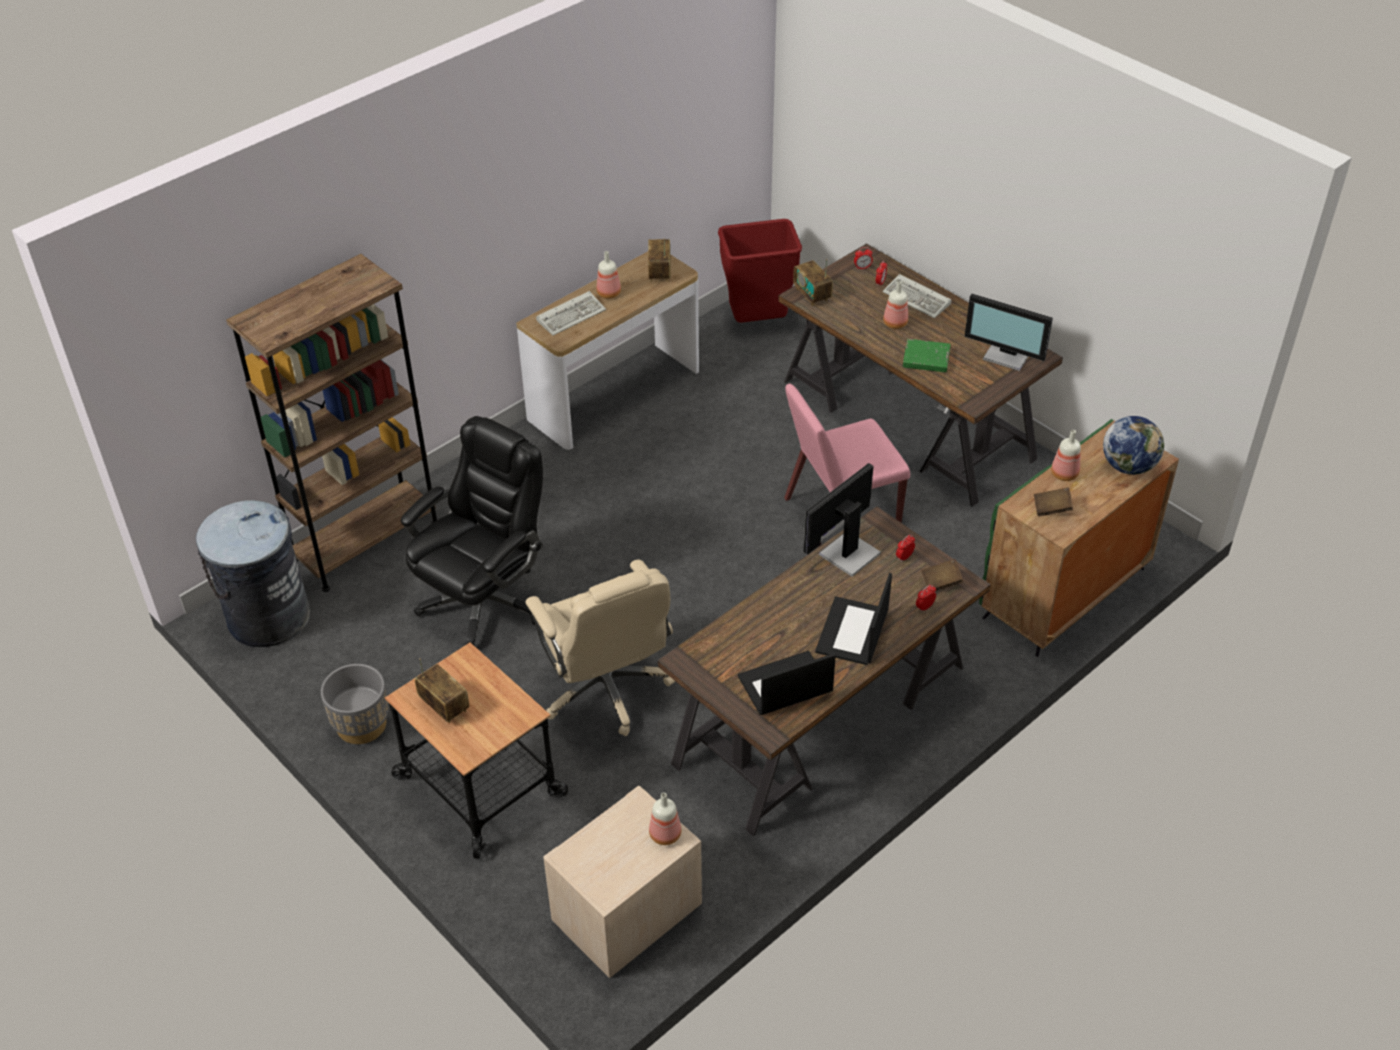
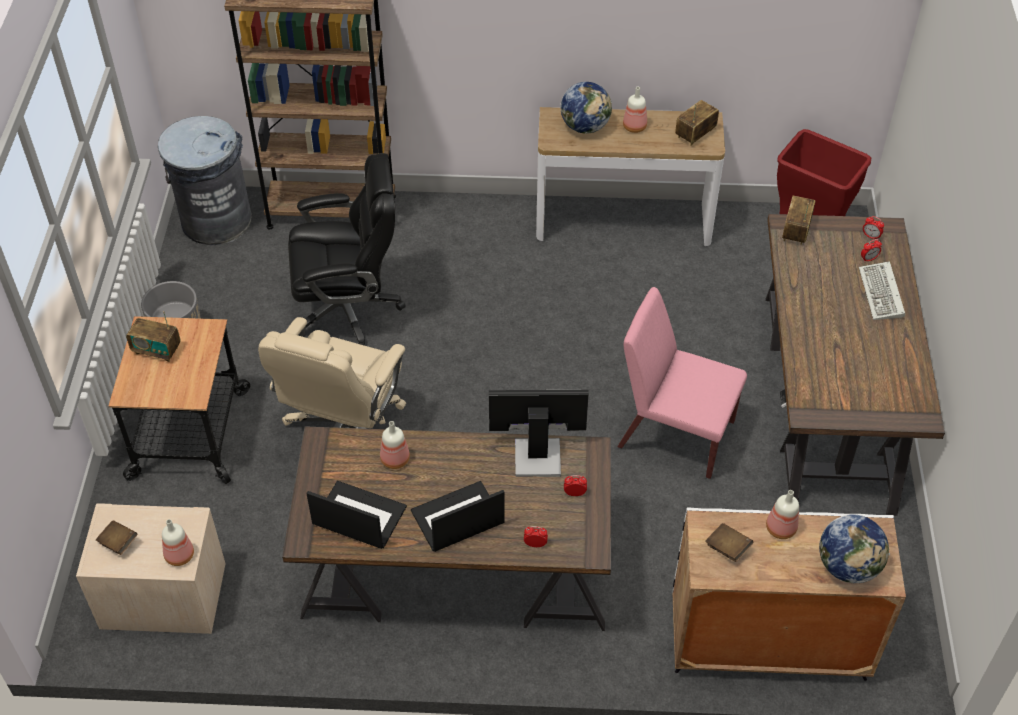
camera: 45 degrees right, 5 degrees up
(444, 706) = (157, 350): radio -> radio turned 105 degrees clockwise
(572, 315) = (585, 127): keyboard -> globe
(894, 323) = (832, 301): bottle -> bottle (394, 459)
(926, 359) = (818, 349): green book -> none
(941, 583) = (574, 536): brown book -> brown book (118, 543)
(1007, 356) = (894, 396): monitor -> none
(1064, 594) = (766, 642): green cabinet -> white cabinet

